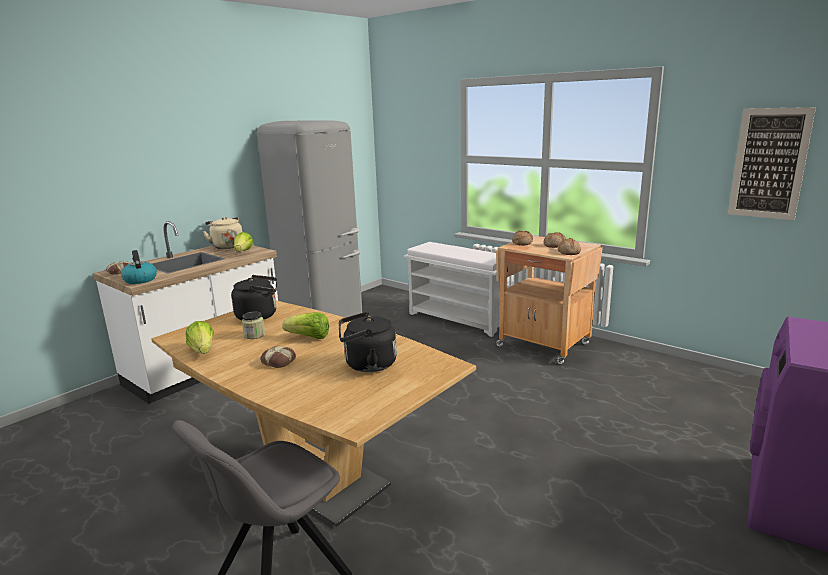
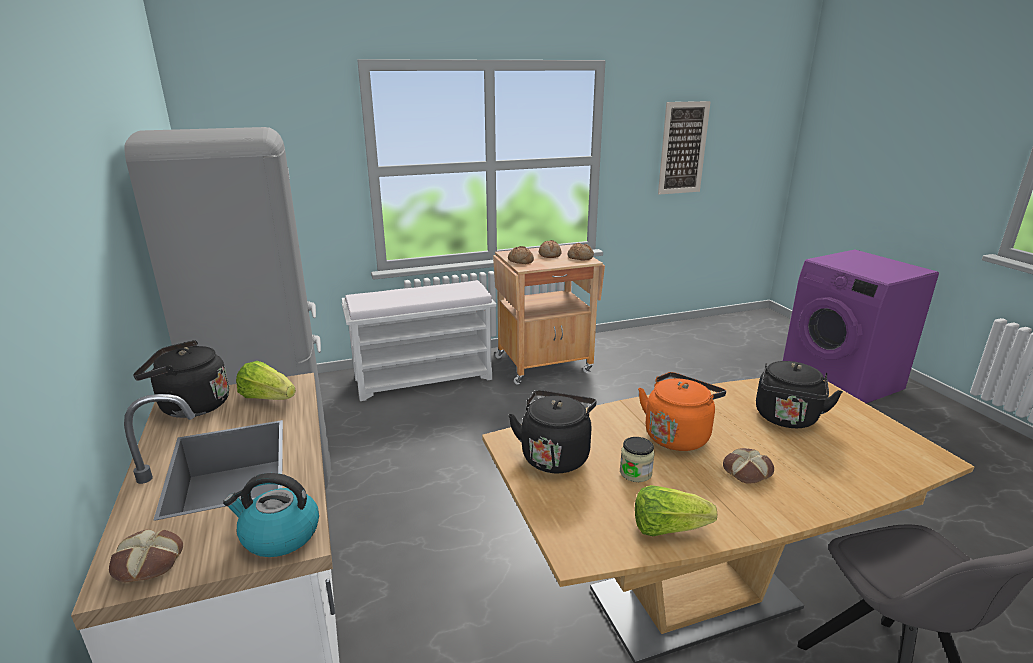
camera: 60 degrees left, 5 degrees up
(226, 246) = (190, 406): beige kettle -> black kettle
(309, 337) = (678, 435): lettuce -> orange kettle

